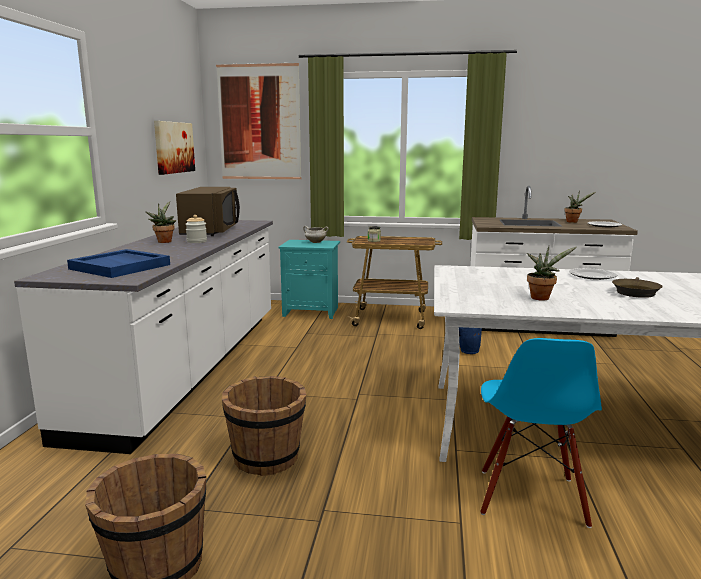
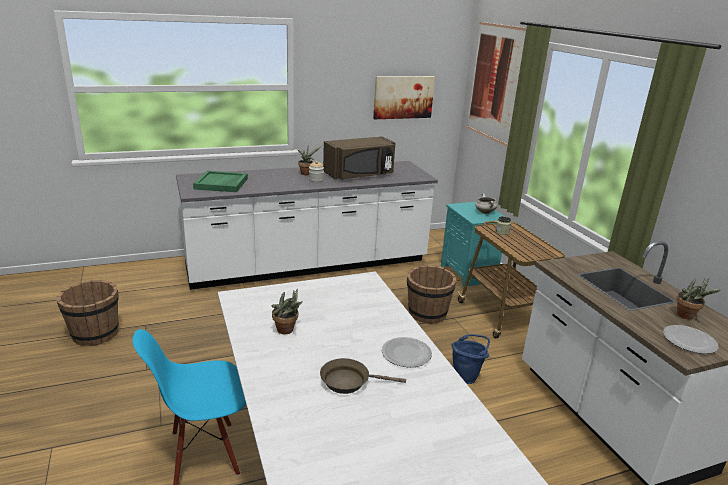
camera: 60 degrees right, 10 degrees up
(121, 267) = (221, 184): blue tray -> green tray
(267, 458) = (205, 331): brown bucket -> brown bucket (427, 314)

